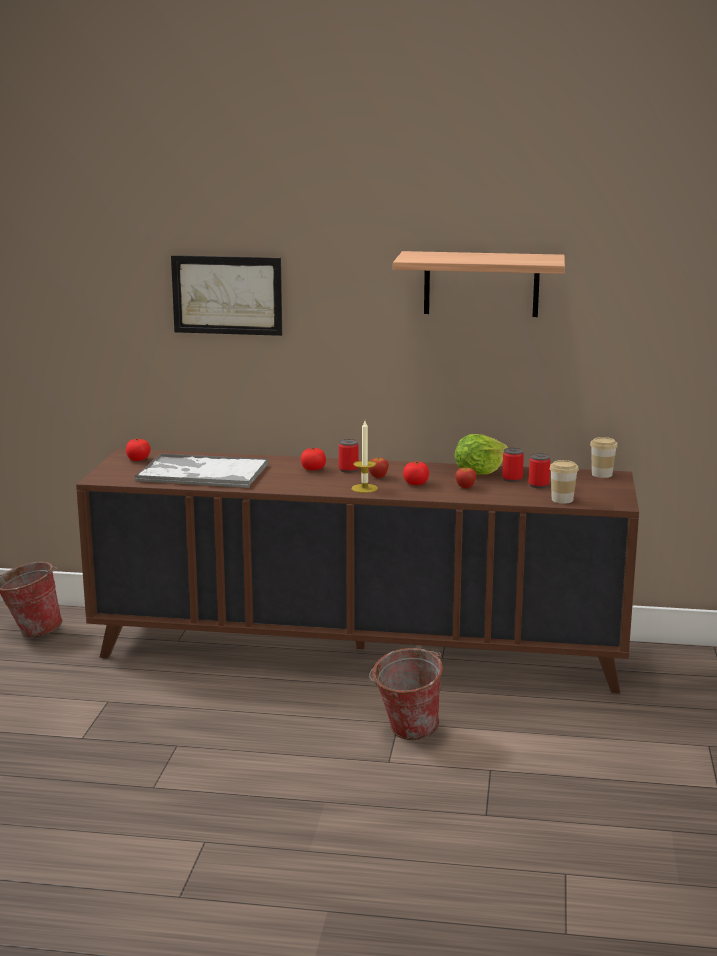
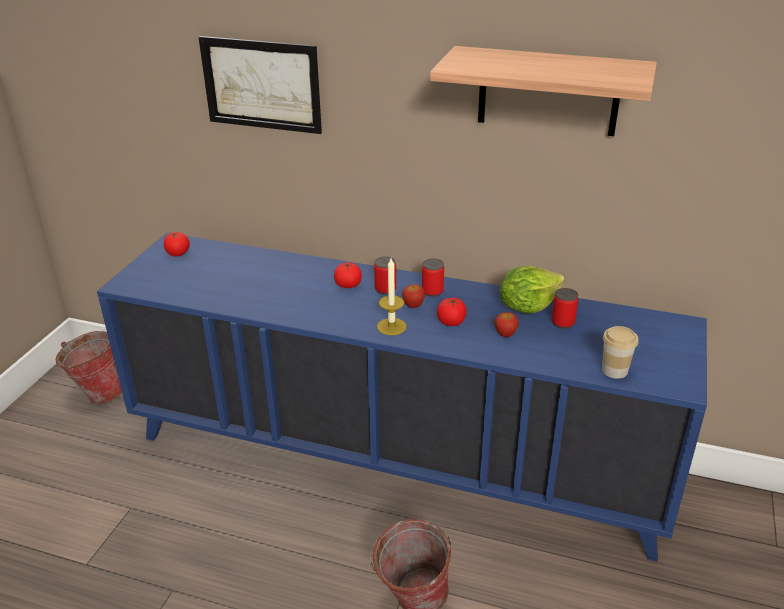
camera: 10 degrees right, 15 degrees up
(201, 473) = (230, 282): tray -> none
(358, 652) = (393, 458): brown cabinet -> blue cabinet
(538, 485) = (591, 337): can -> can (432, 291)
(602, 474) = (670, 322): cup -> none

